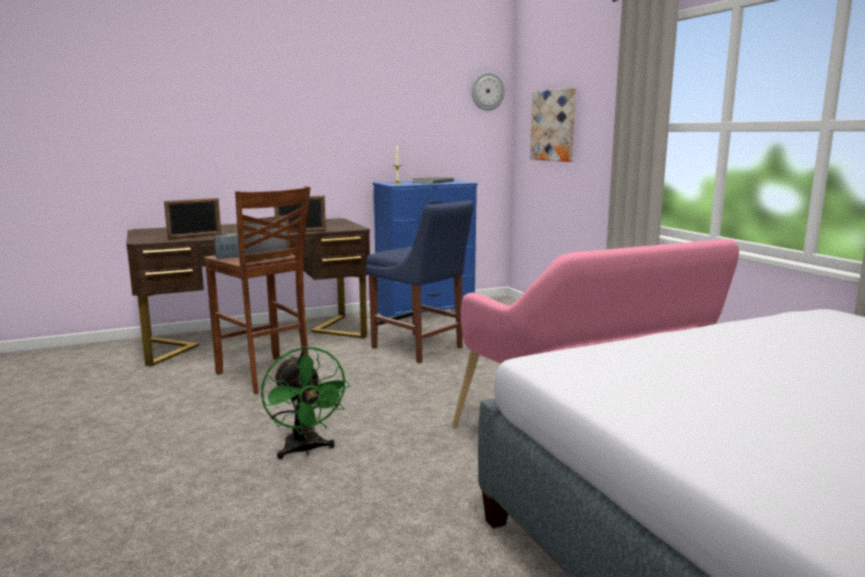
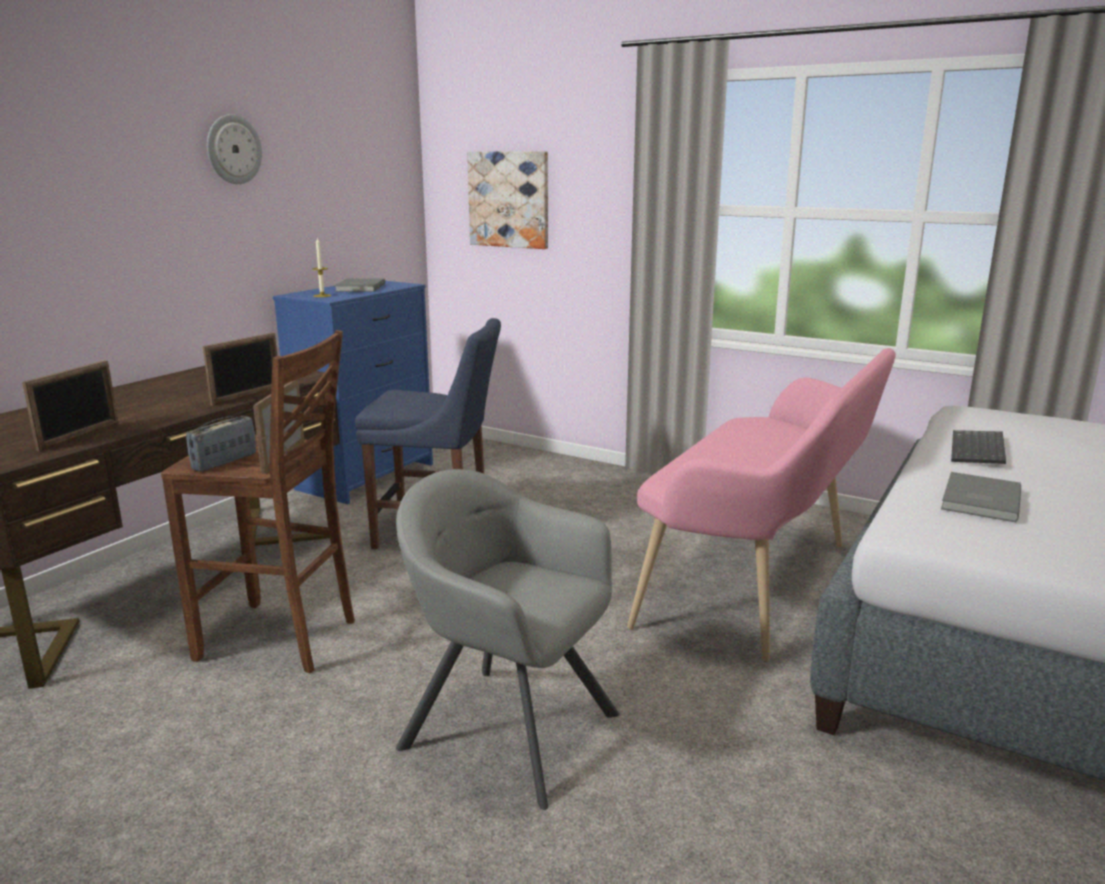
camera: 35 degrees left, 5 degrees up
(305, 450) = (509, 729): green fan -> grey armchair
(487, 91) = (395, 148): wall clock -> wall clock (233, 149)
(651, 357) = (978, 500): none -> grey book
(751, 334) = (979, 450): none -> keyboard

